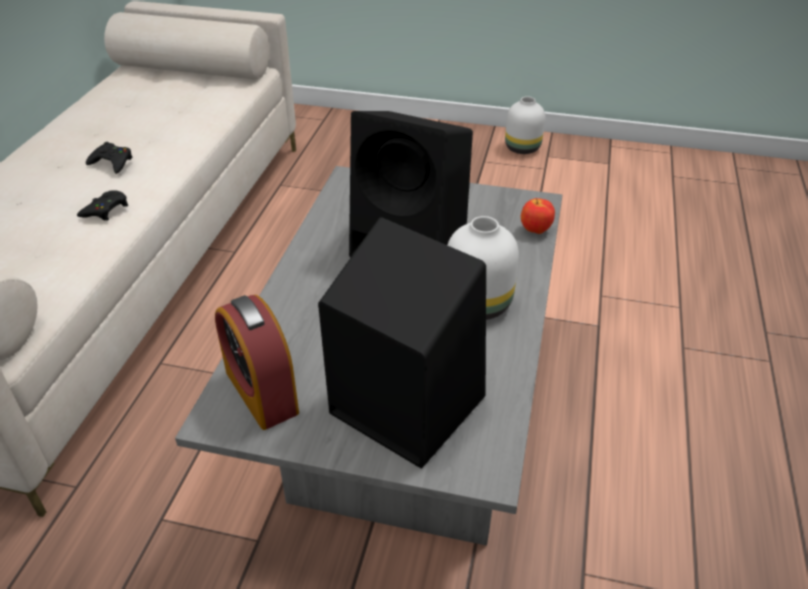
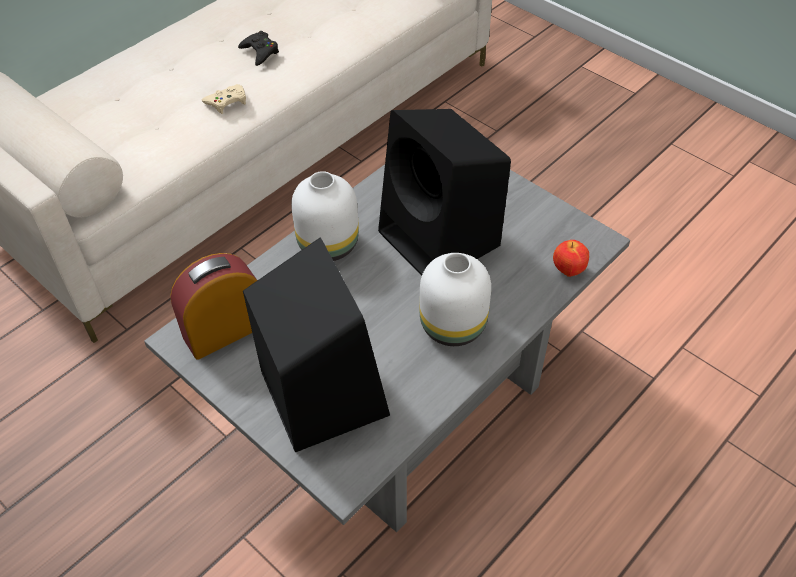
camera: 30 degrees right, 10 degrees up
(105, 210) = (227, 102): black game controller -> beige game controller
(261, 392) = (225, 330): alarm clock -> alarm clock turned 60 degrees clockwise
(522, 147) = (728, 140): white vase -> white vase (330, 244)

